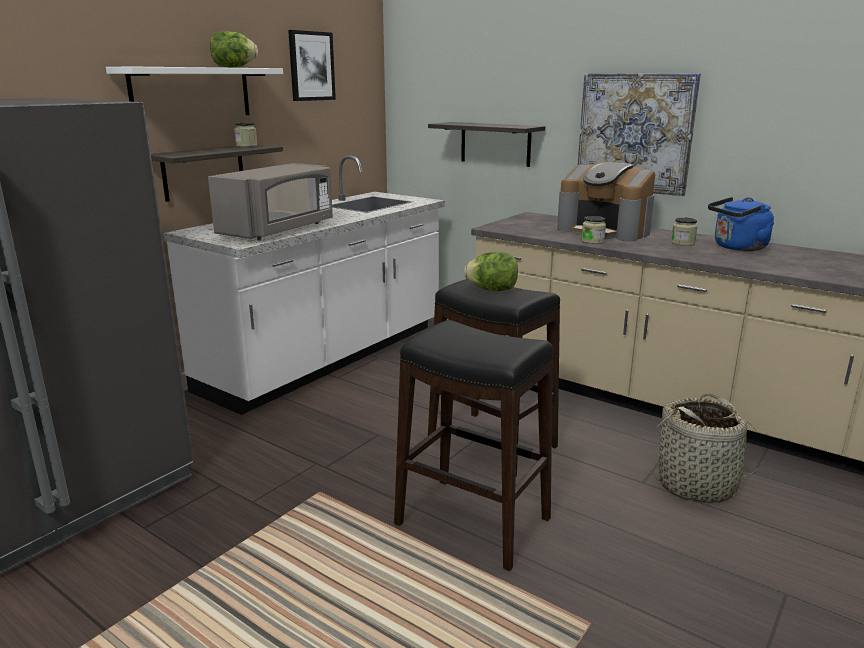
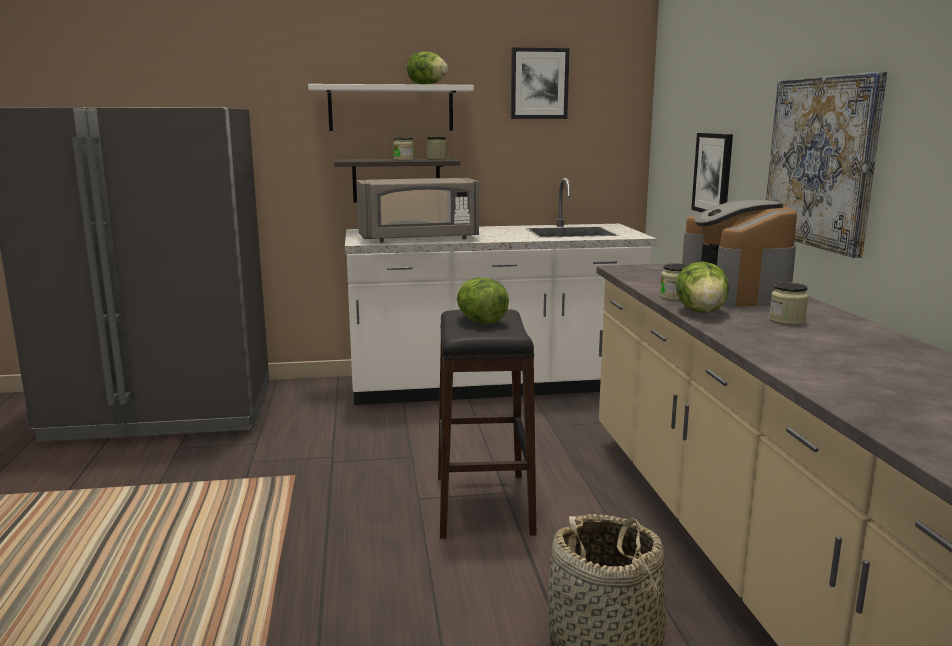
camera: 45 degrees right, 5 degrees down
(227, 149) = (403, 160): none -> jar
(473, 521) = (344, 550): black stool -> none
(495, 144) = (713, 174): shelf -> picture
(636, 248) = (701, 312): none -> lettuce
(737, 248) = (847, 340): blue kettle -> none

